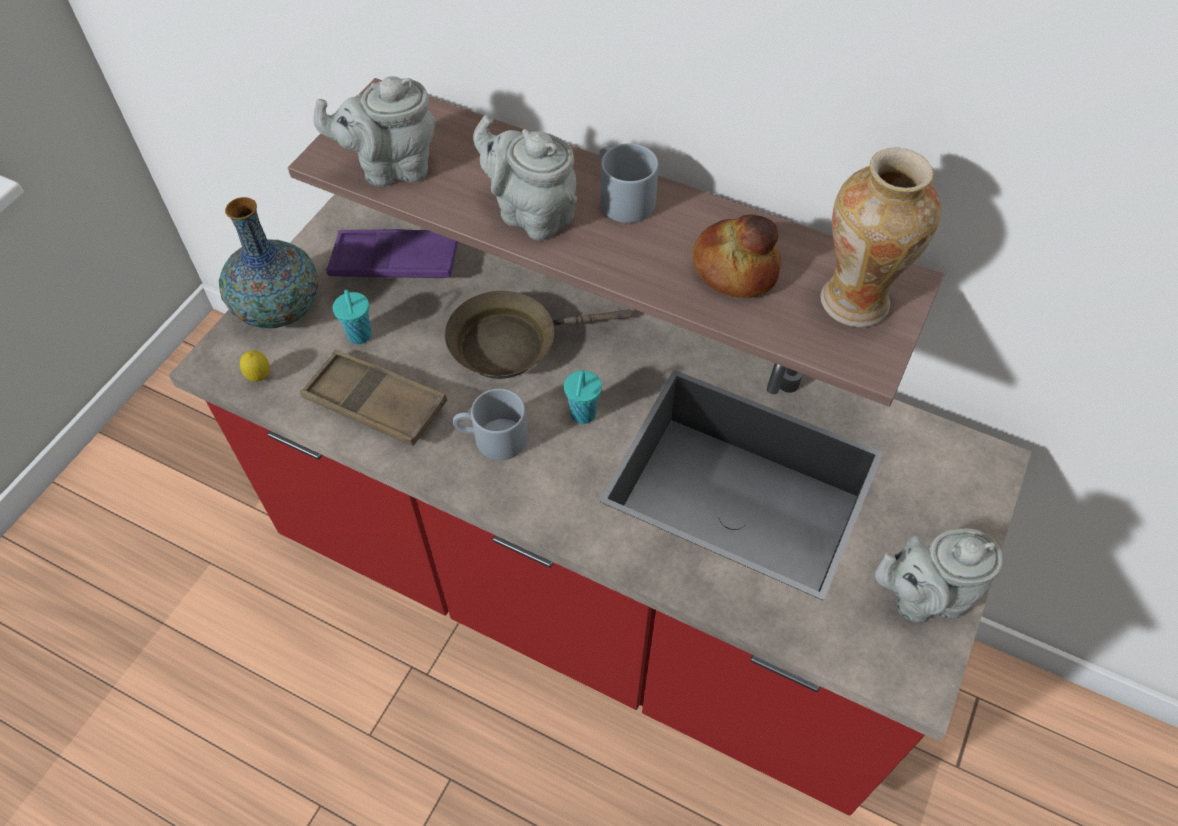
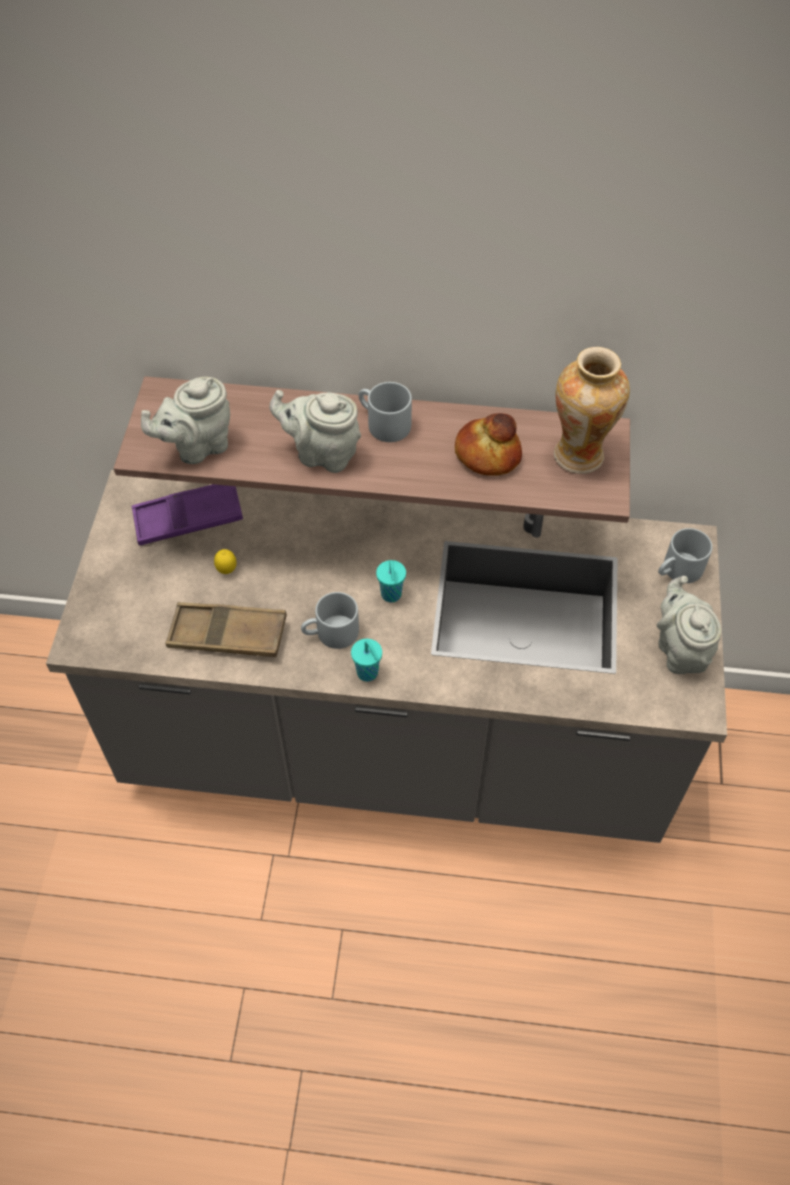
camera: 20 degrees left, 0 degrees up
(260, 378) = (124, 642): lemon -> lemon (227, 571)
(279, 309) = (111, 584): vase -> none
(359, 336) = (189, 586): turquoise cup -> turquoise cup (368, 673)
(512, 343) = (312, 556): brown frying pan -> none
(589, 593) = (395, 748): red counter -> grey counter
(922, 596) = (680, 649): grey teapot -> grey teapot turned 105 degrees clockwise
(957, 493) = (678, 571): none -> grey mug

